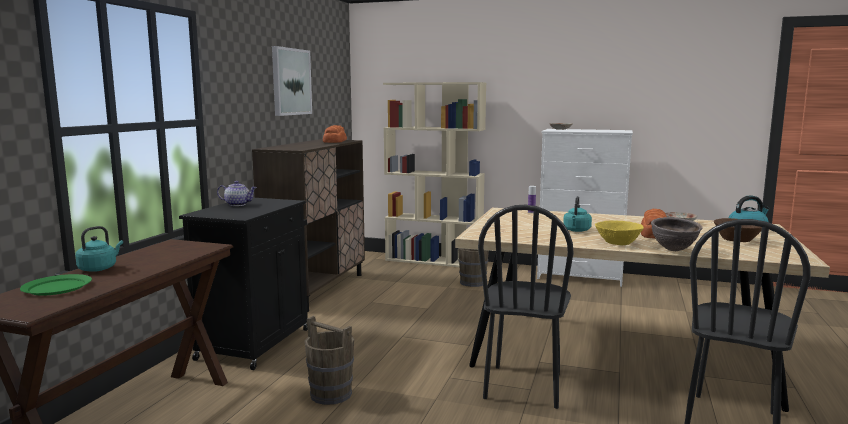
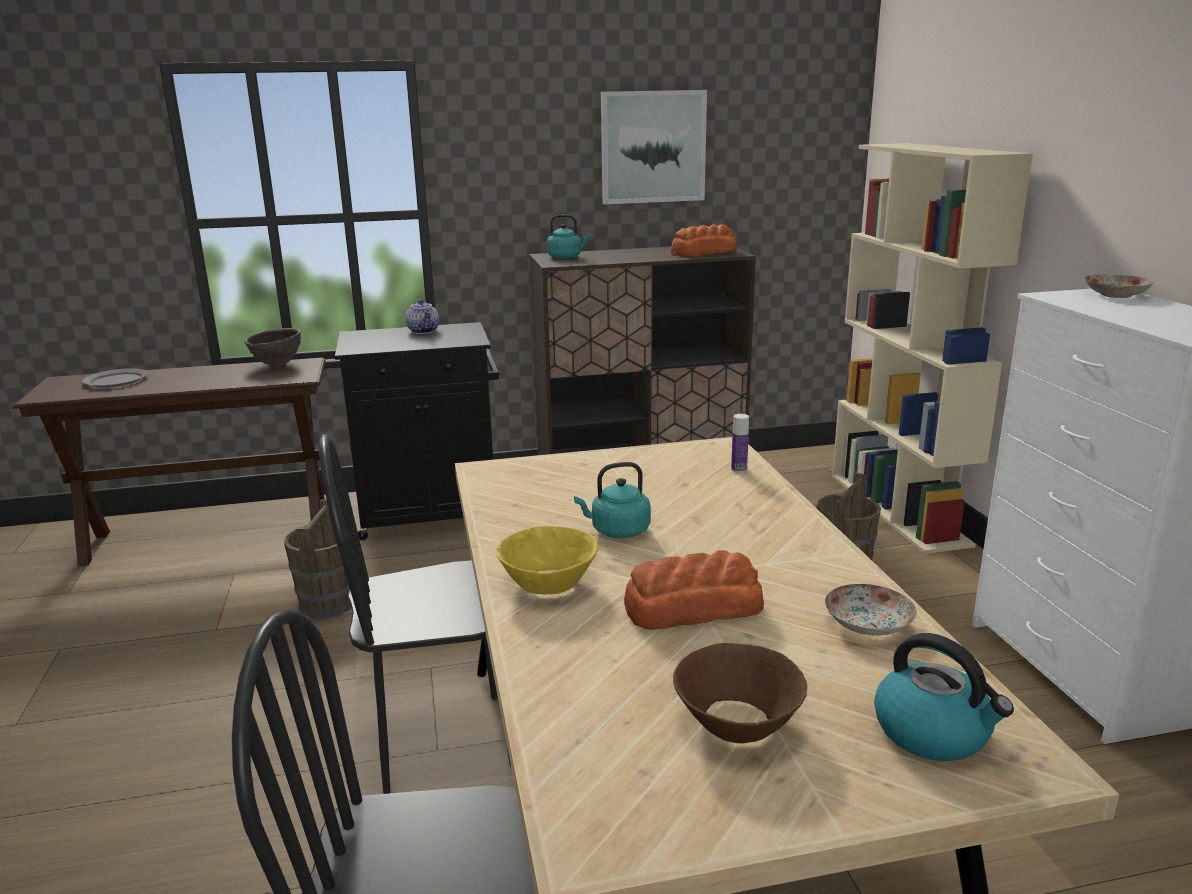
camera: 60 degrees right, 10 degrees up
(57, 287) = (116, 381): green plate -> grey plate
(99, 268) = (186, 372): turquoise kettle -> turquoise kettle (566, 257)
(673, 250) = (532, 648): brown bowl -> brown bowl (277, 365)

